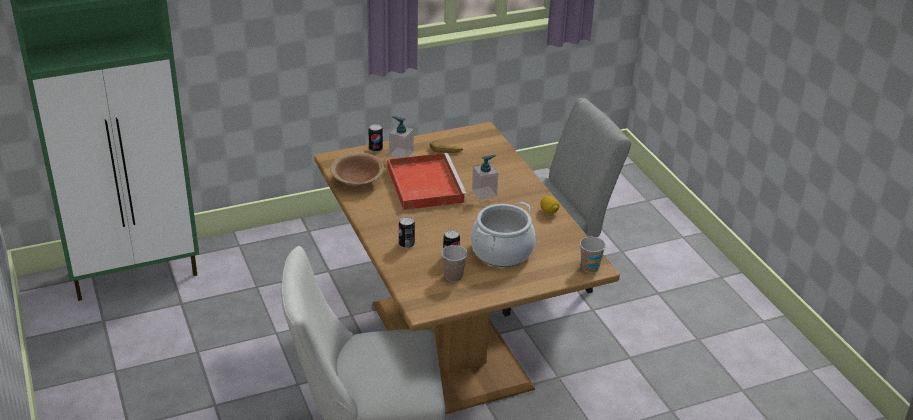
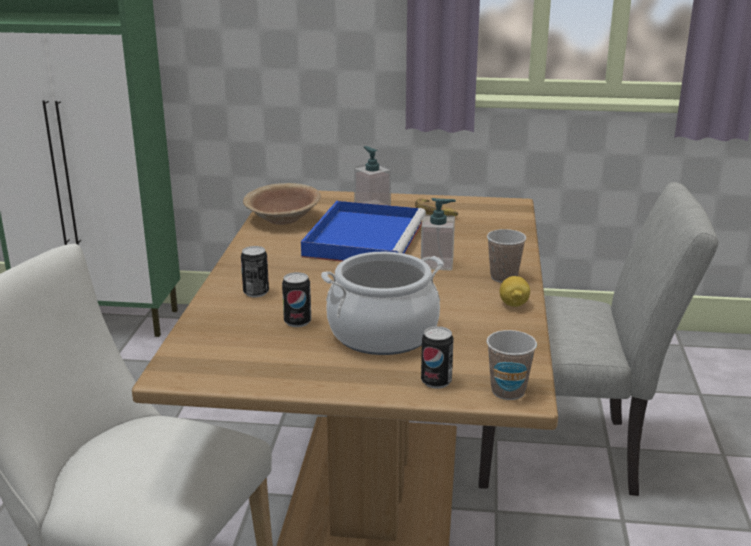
camera: 30 degrees right, 10 degrees down
(375, 149) = (346, 196): can -> can (436, 382)
(424, 184) = (364, 238): red tray -> blue tray
(453, 276) = (271, 345): cup -> cup (503, 277)

